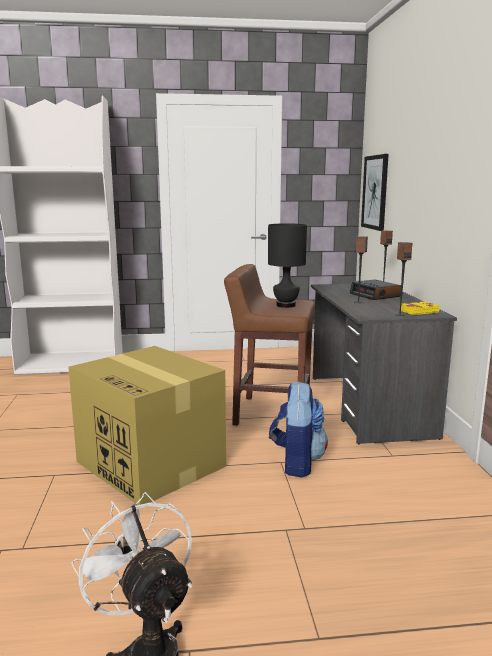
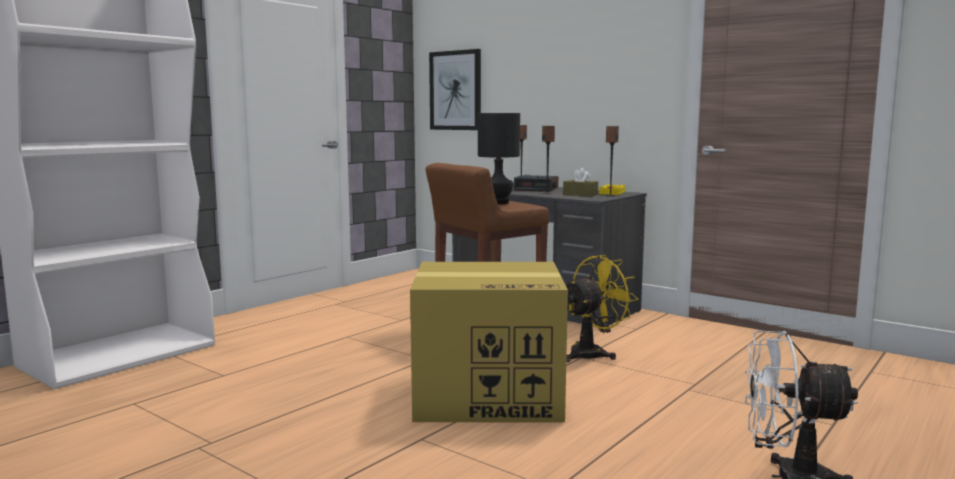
camera: 45 degrees left, 5 degrees down
(296, 462) = (592, 353): backpack -> yellow fan
(379, 308) = (580, 194): none -> brown tissue box

